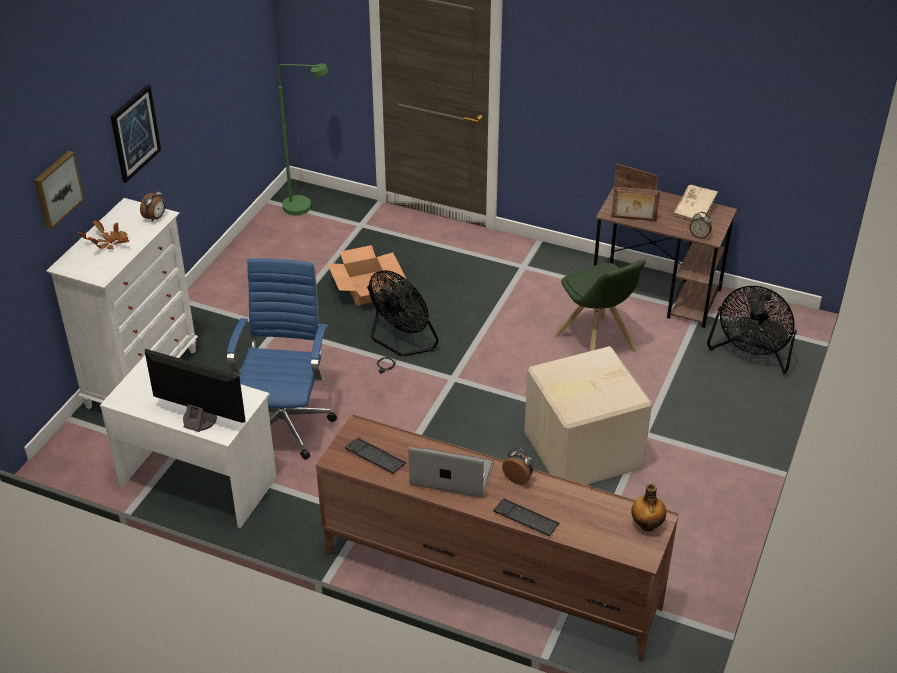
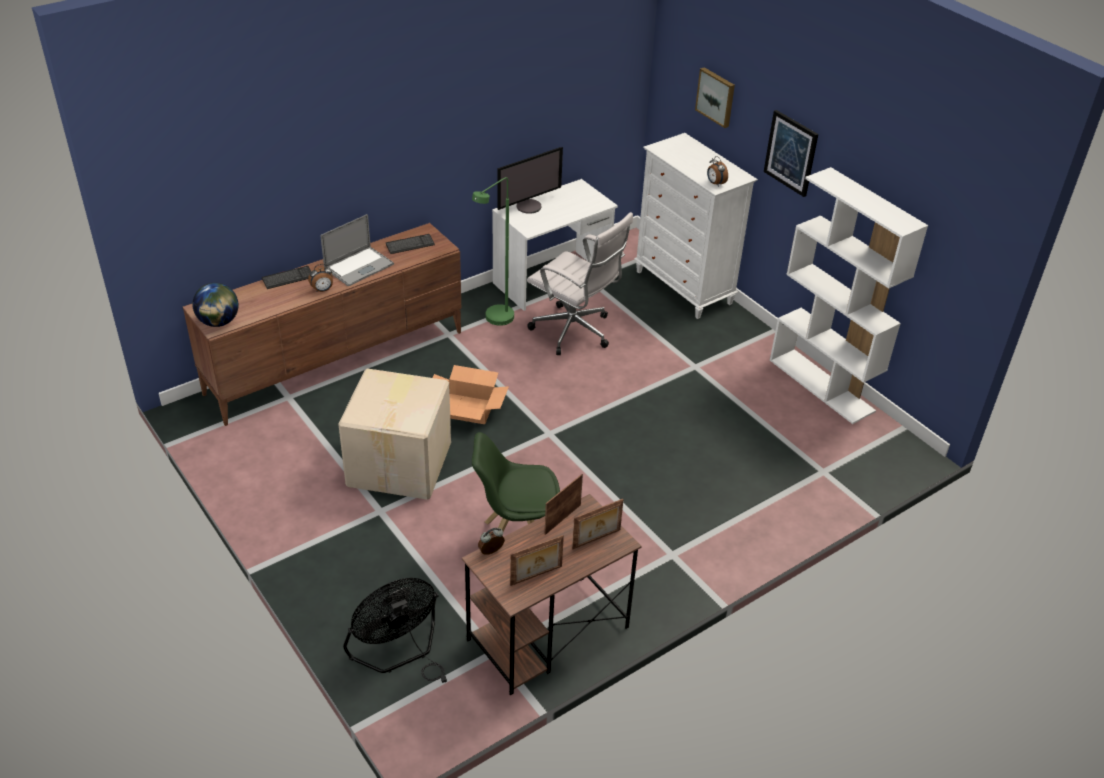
camera: 120 degrees right, 0 degrees up
(109, 243) = (697, 159): potted plant -> none
(245, 251) = (822, 385): none -> white bookcase
(285, 423) = (575, 332): blue office chair -> white office chair
(305, 207) = (879, 447): green floor lamp -> green floor lamp (495, 321)
(367, 288) = (713, 435): cardboard box -> cardboard box (467, 409)
(396, 343) = (621, 420): black fan -> none
(647, 524) = (219, 322): bottle -> globe
(694, 210) = (536, 576): beige book -> picture frame

